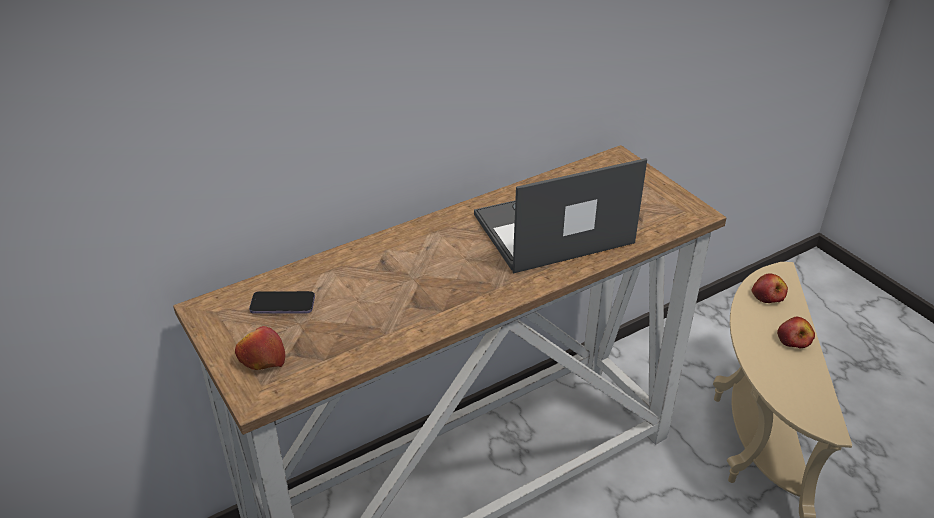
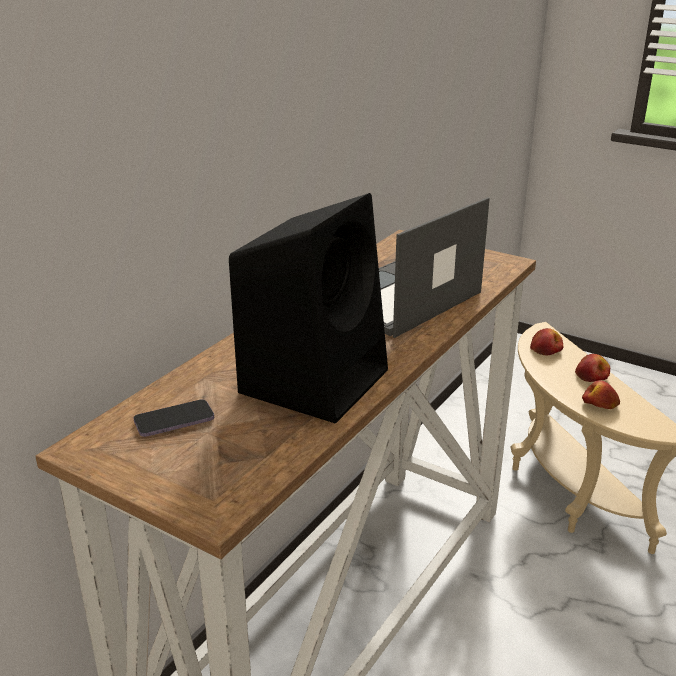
camera: 25 degrees left, 10 degrees down
(261, 358) = (191, 475): apple -> apple (599, 405)
(415, 297) = (315, 379): none -> black speaker

